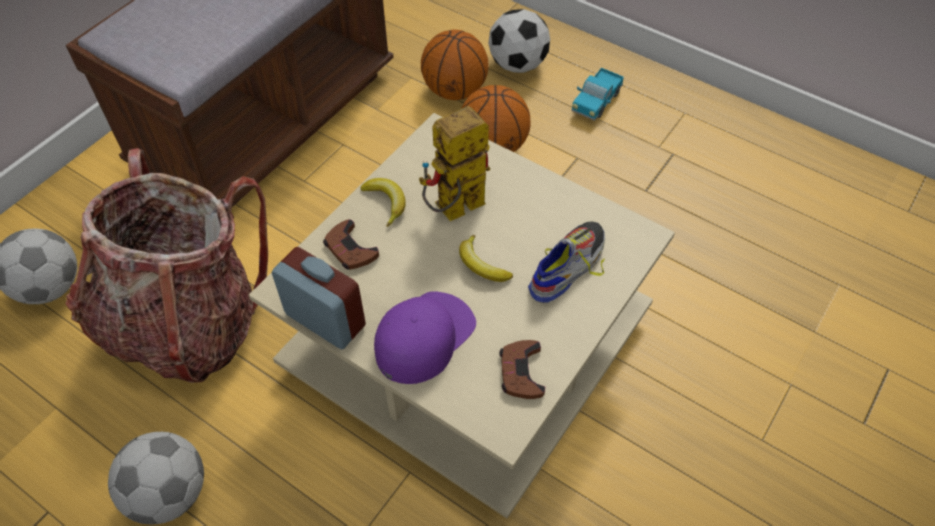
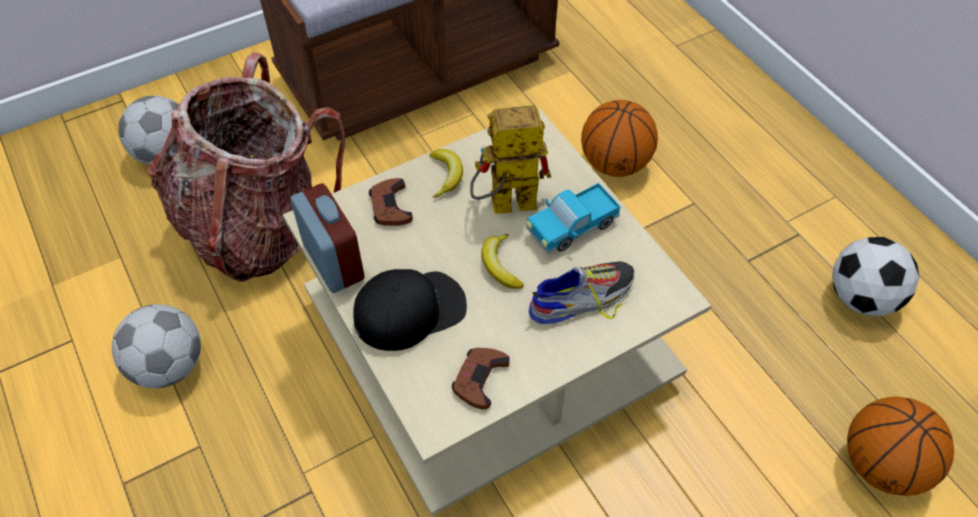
camera: 25 degrees right, 0 degrees up
(424, 337) = (410, 311): purple cap -> black cap
(455, 91) = (606, 97): basketball -> basketball (882, 465)
(517, 65) = (683, 91): football -> football (861, 298)
(596, 103) = (744, 155): toy truck -> toy truck (571, 228)

